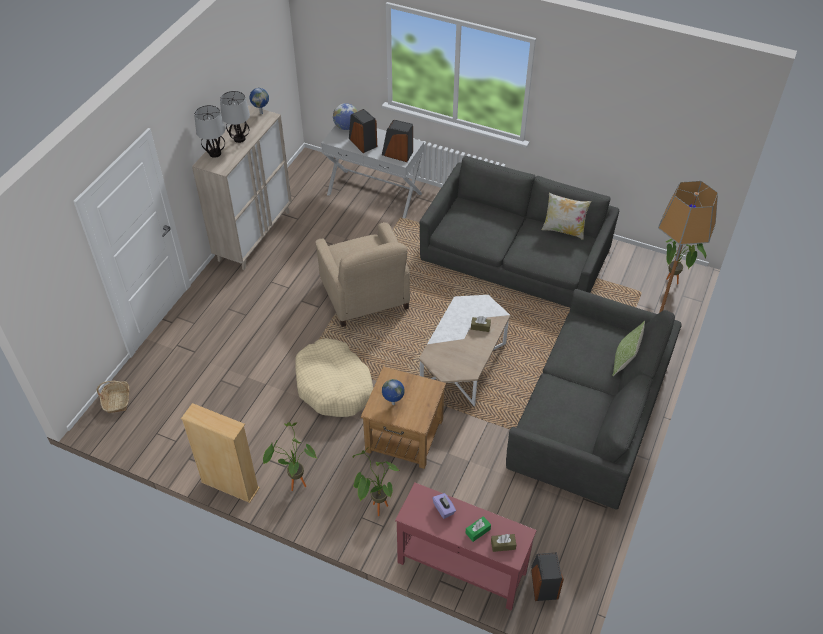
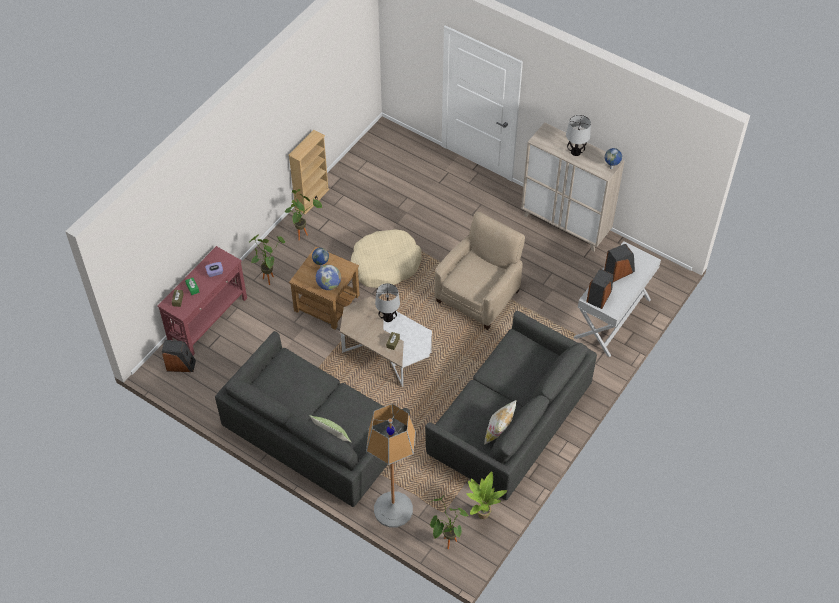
camera: 100 degrees right, 5 degrees up
(117, 400) = (401, 139): basket -> none
(215, 154) = (557, 136): table lamp -> table lamp (387, 318)
(346, 127) = (645, 262): globe -> globe (329, 285)
(365, 295) = (478, 295): beige armchair -> beige armchair turned 135 degrees clockwise
(630, 264) = (481, 514): none -> potted plant

